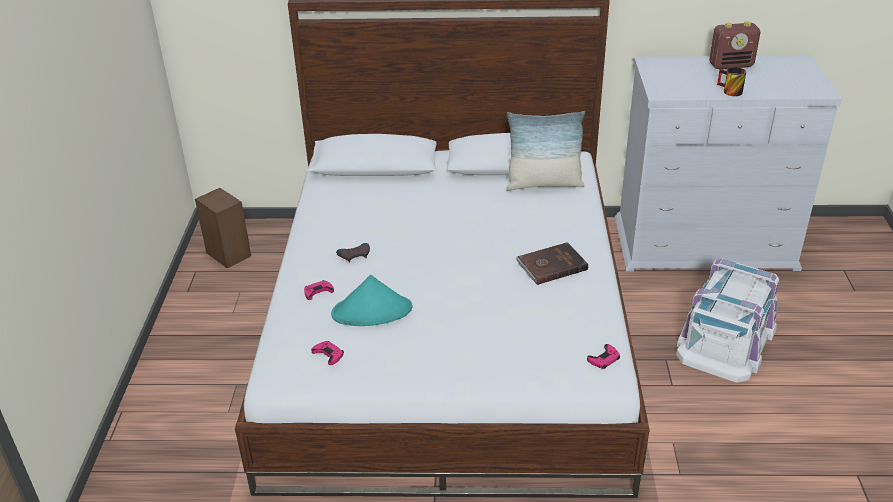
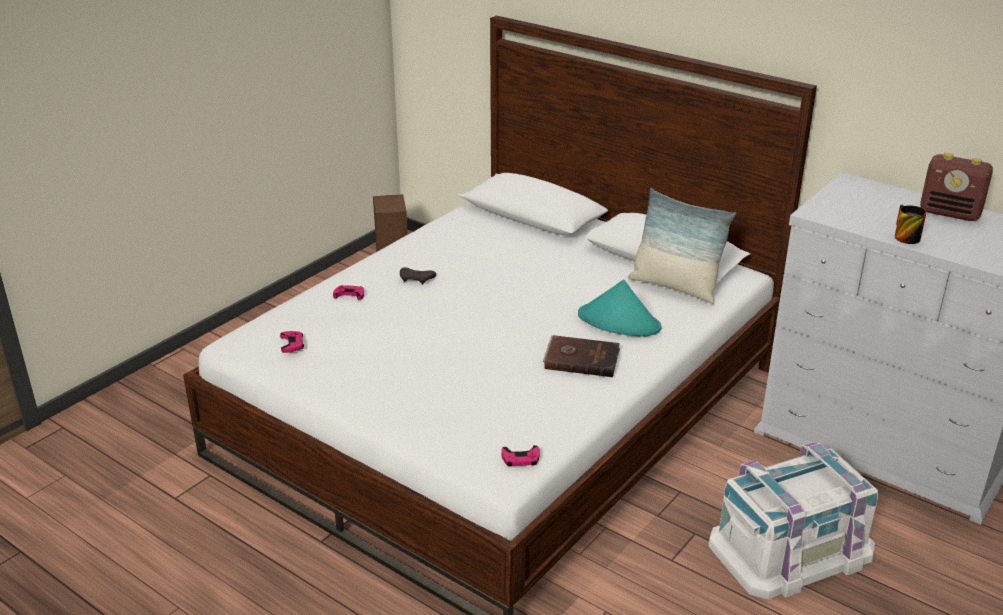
camera: 35 degrees right, 5 degrees down
(372, 311) = (369, 327): turquoise hat -> turquoise hat (619, 321)

